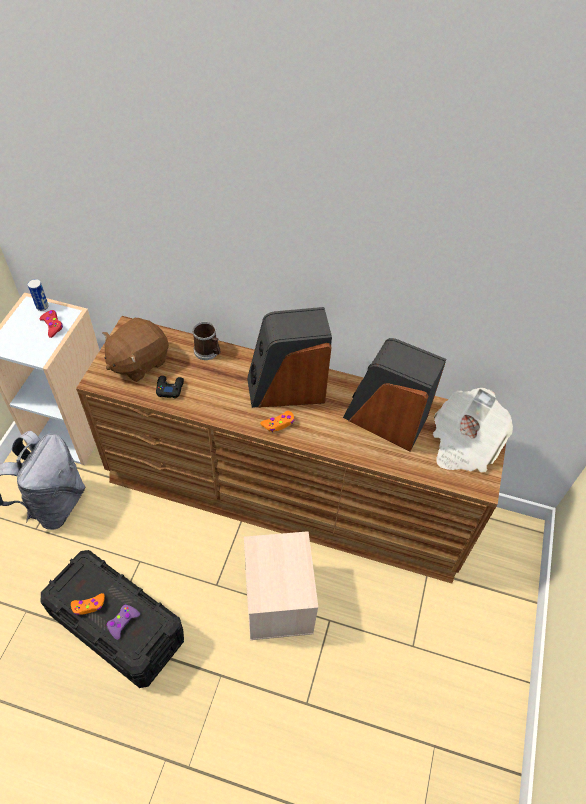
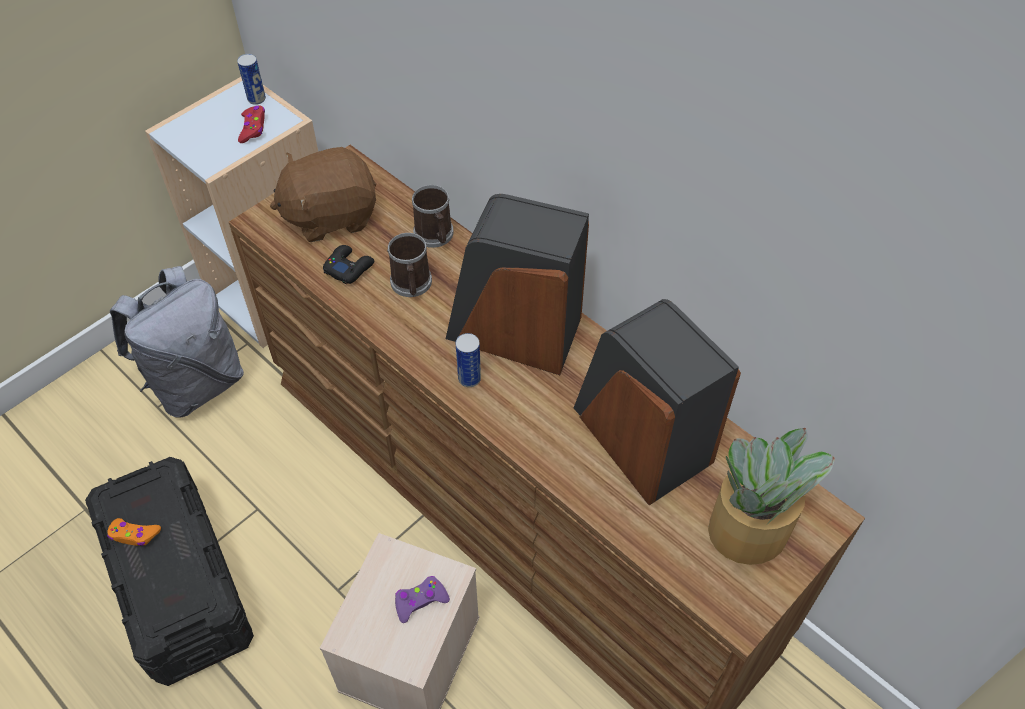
camera: 30 degrees right, 0 degrees up
(122, 622) = (162, 578): purple game controller -> purple game controller (420, 601)
(213, 384) = (411, 285): none -> mug
(278, 424) = (469, 378): orange game controller -> can
(463, 443) = (750, 531): newspaper -> potted plant

